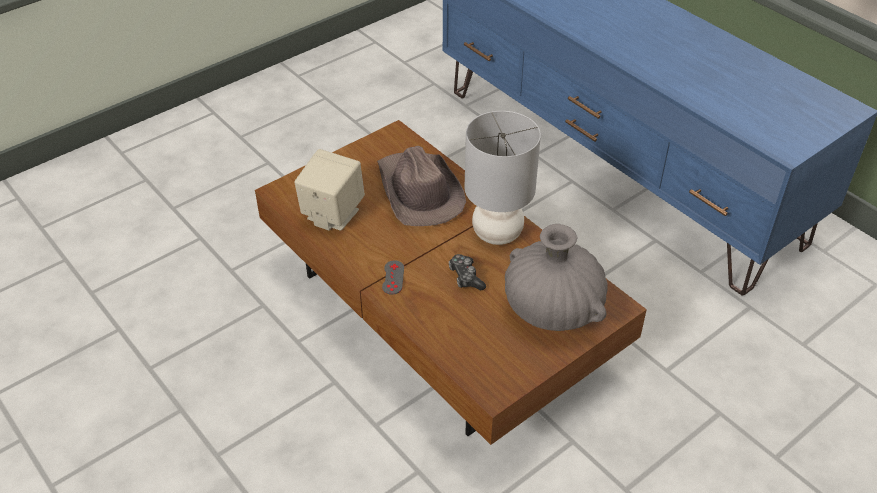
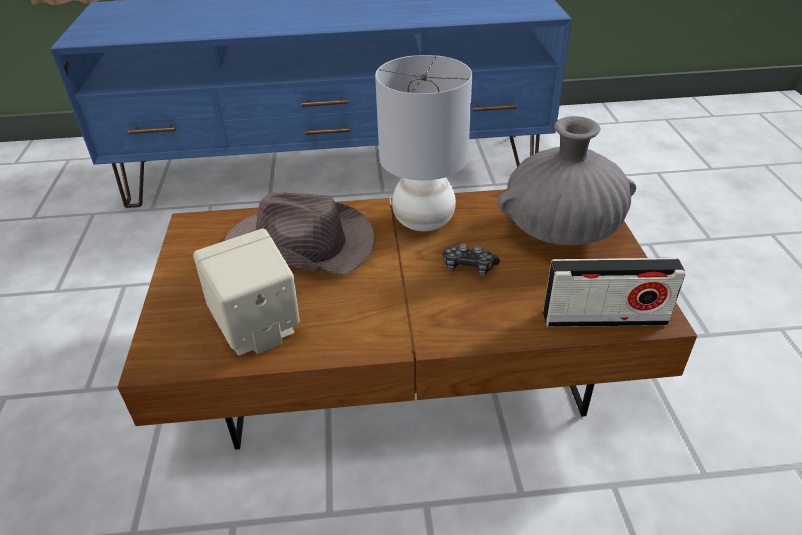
camera: 55 degrees left, 5 degrees down
(393, 277) = (419, 321): grey game controller -> none
(469, 364) = (604, 318): none -> radio

